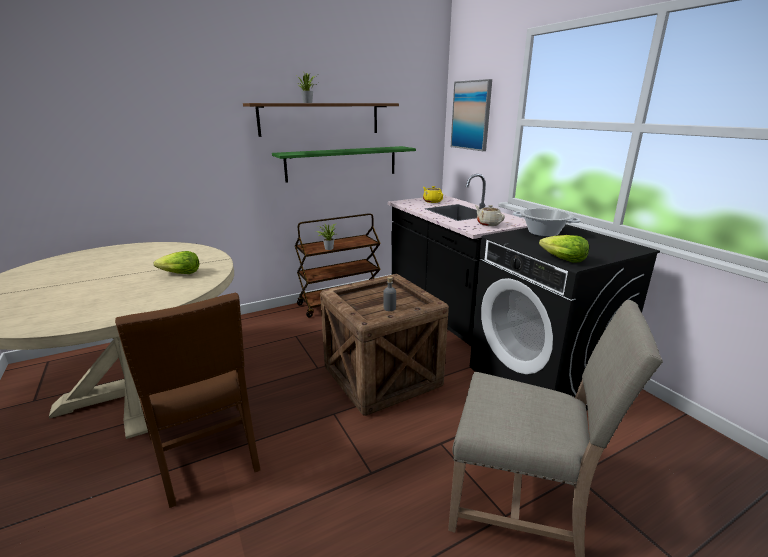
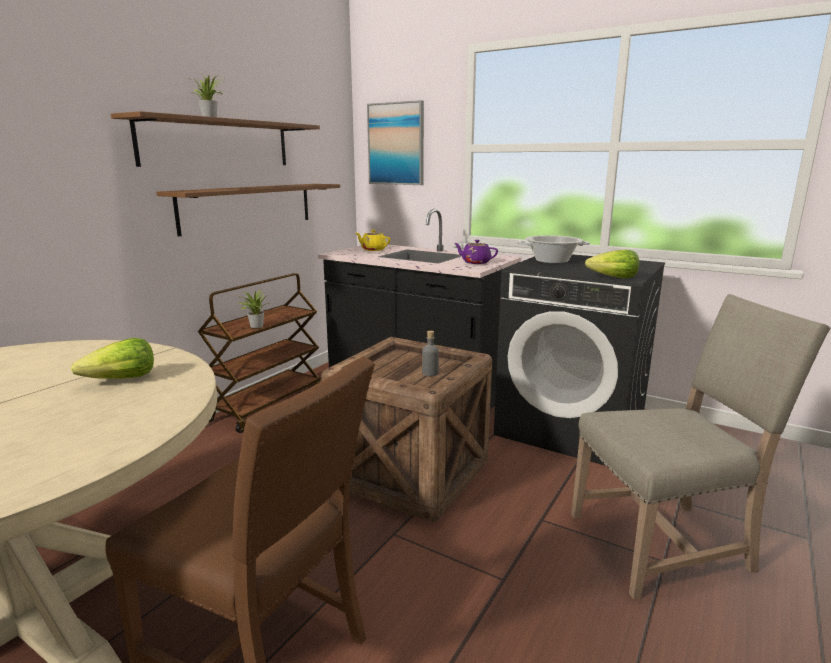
camera: 30 degrees left, 5 degrees down
(342, 163) = (248, 207): green shelf -> brown shelf
(488, 224) = (475, 262): beige teapot -> purple teapot

